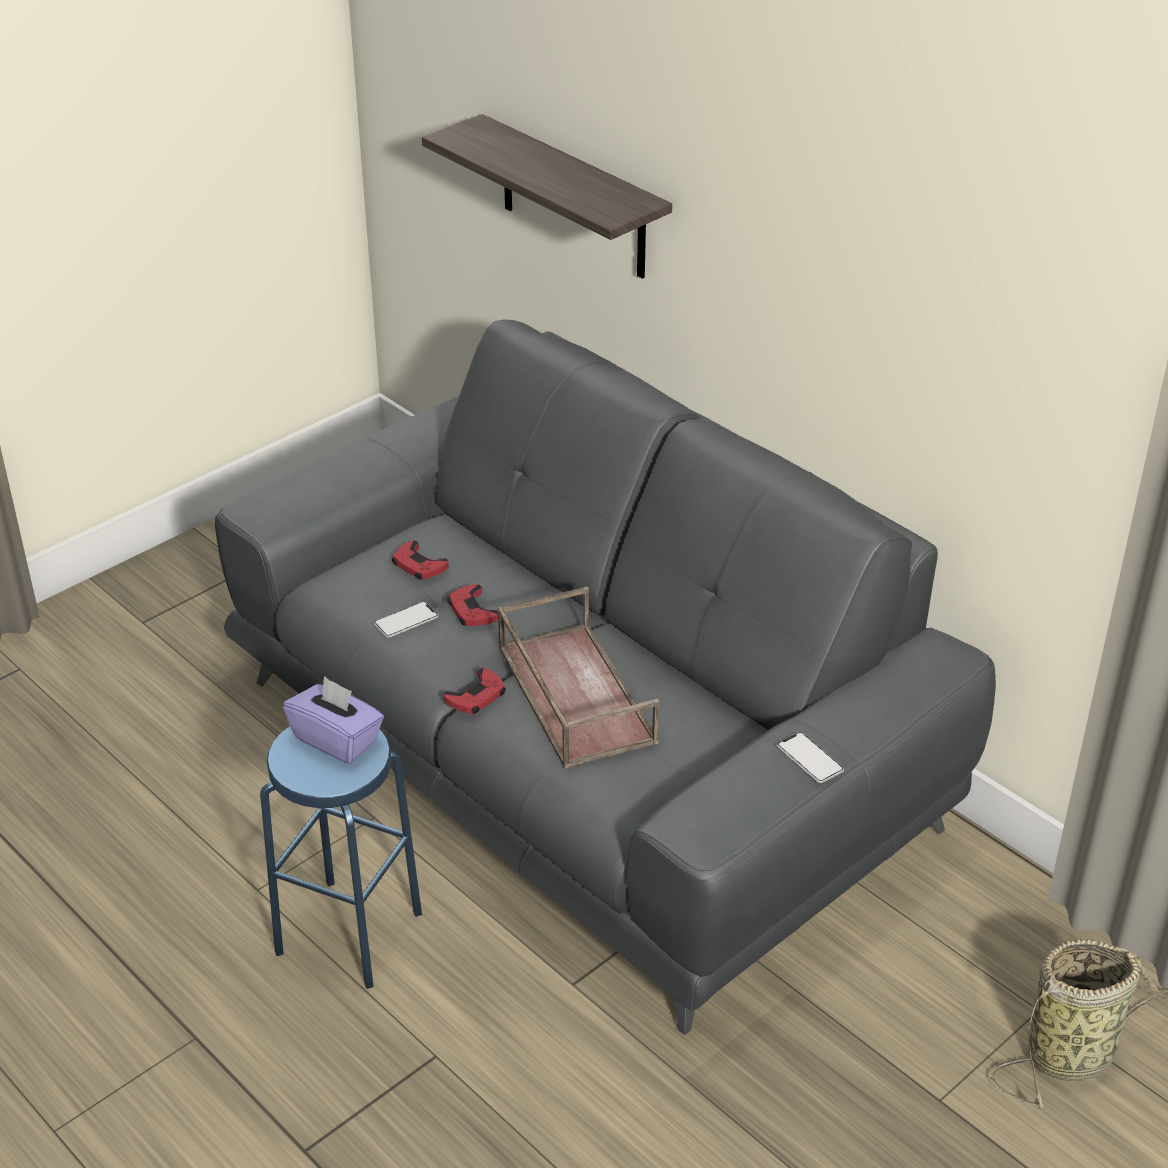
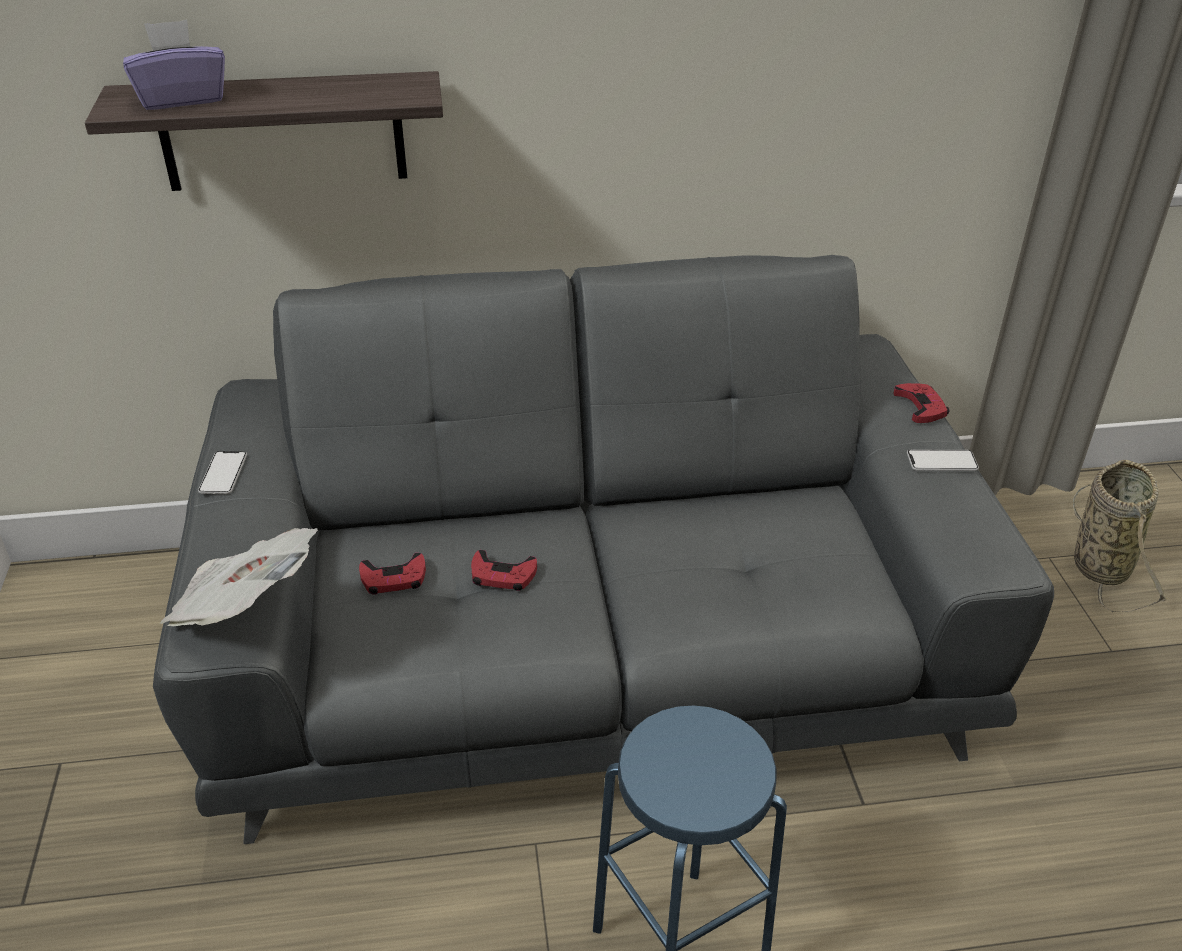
camera: 55 degrees left, 0 degrees up
(294, 508) = (246, 607): none -> newspaper
(337, 739) = (680, 747): purple tissue box -> purple tissue box (182, 98)
(406, 621) = (468, 627): phone -> phone (223, 474)
(476, 696) = (631, 631): red game controller -> red game controller (921, 407)
(573, 693) = (687, 567): brown tray -> none

